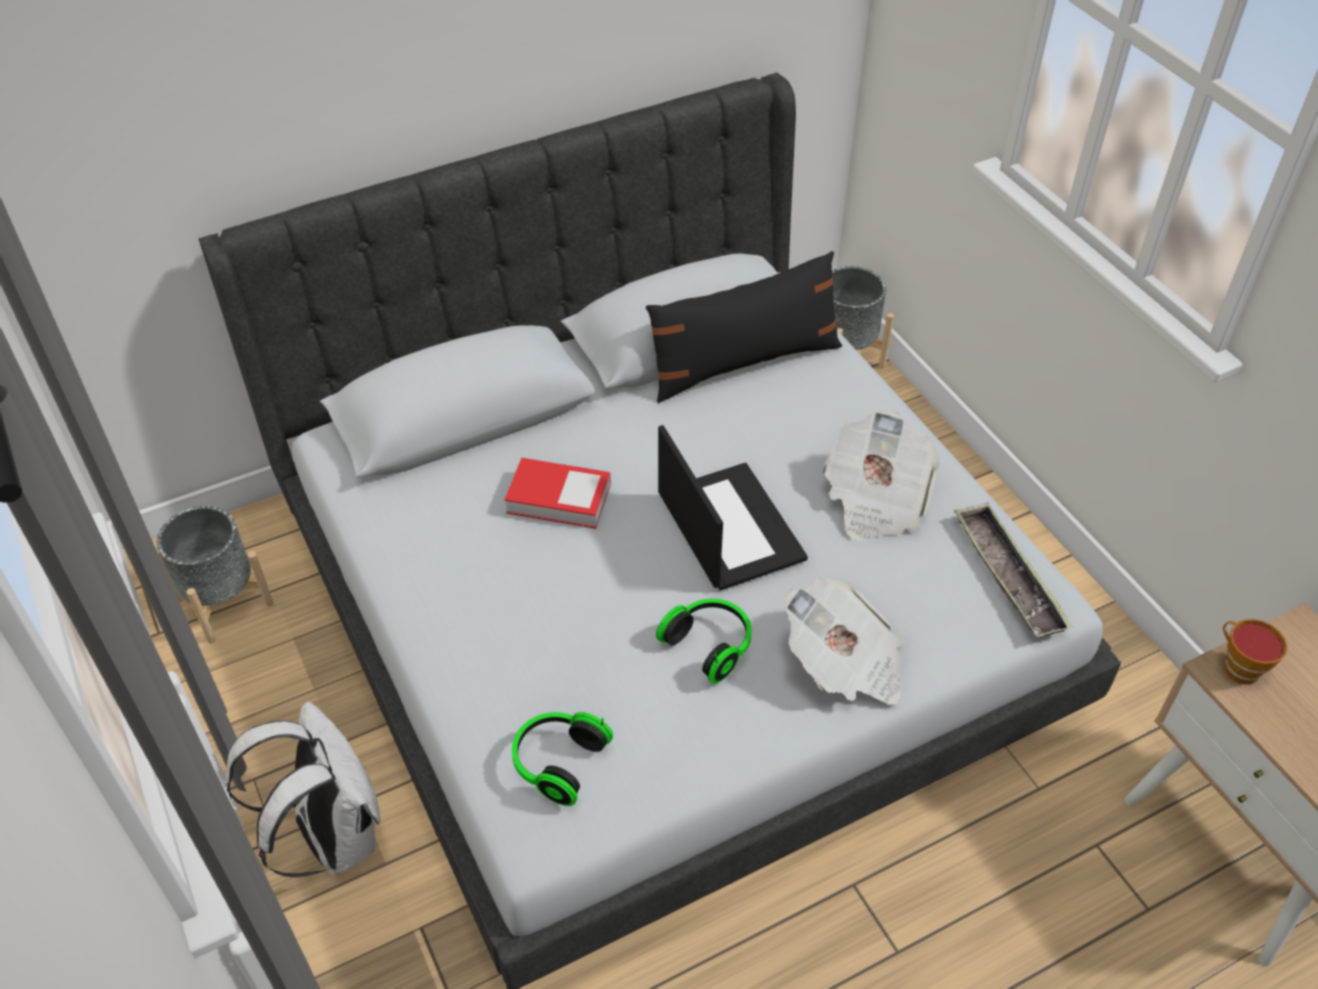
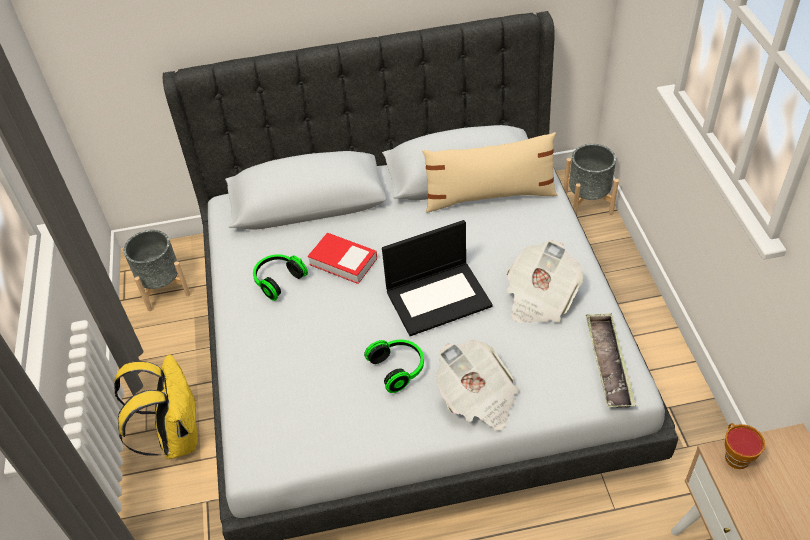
camera: 20 degrees right, 0 degrees up
(331, 836) = (176, 436): white backpack -> yellow backpack
(557, 762) = (280, 419): headphones -> headphones (278, 280)
(728, 526) = (439, 297): laptop -> laptop turned 75 degrees clockwise
(743, 363) = (489, 196): black pillow -> beige pillow

